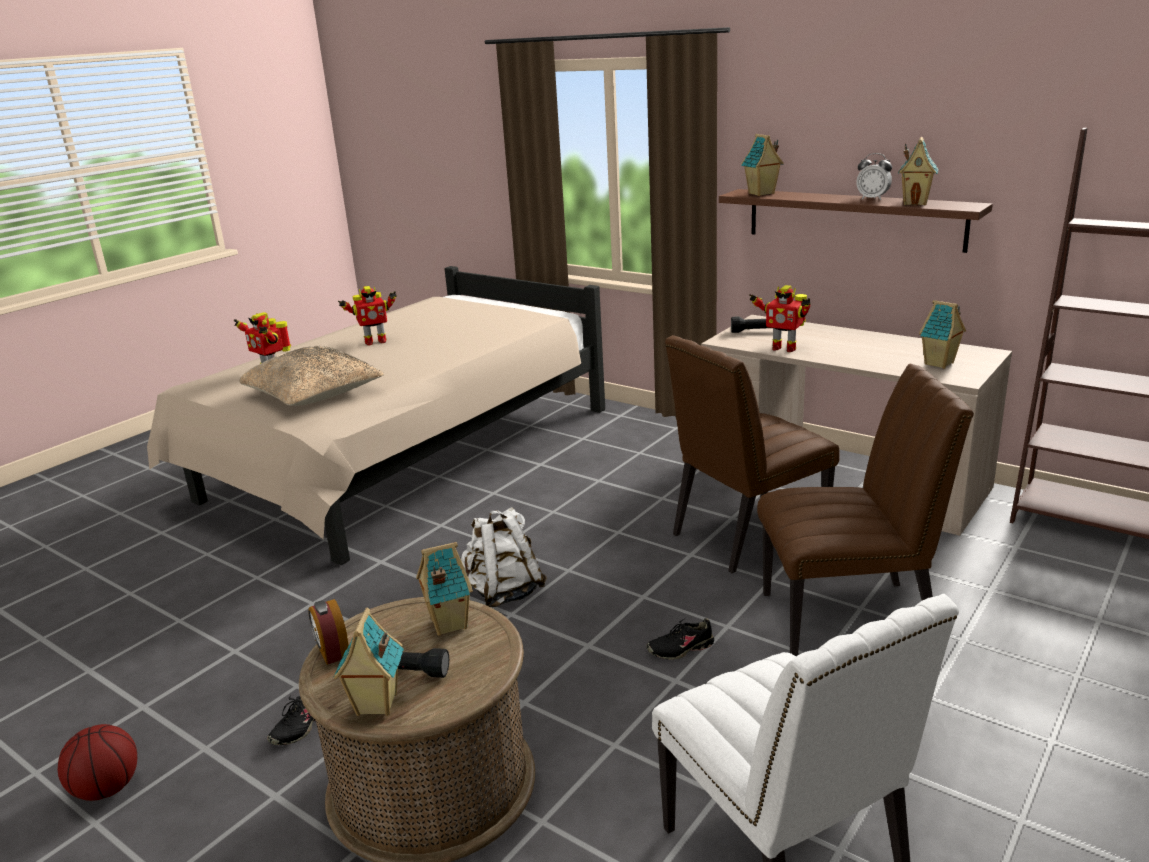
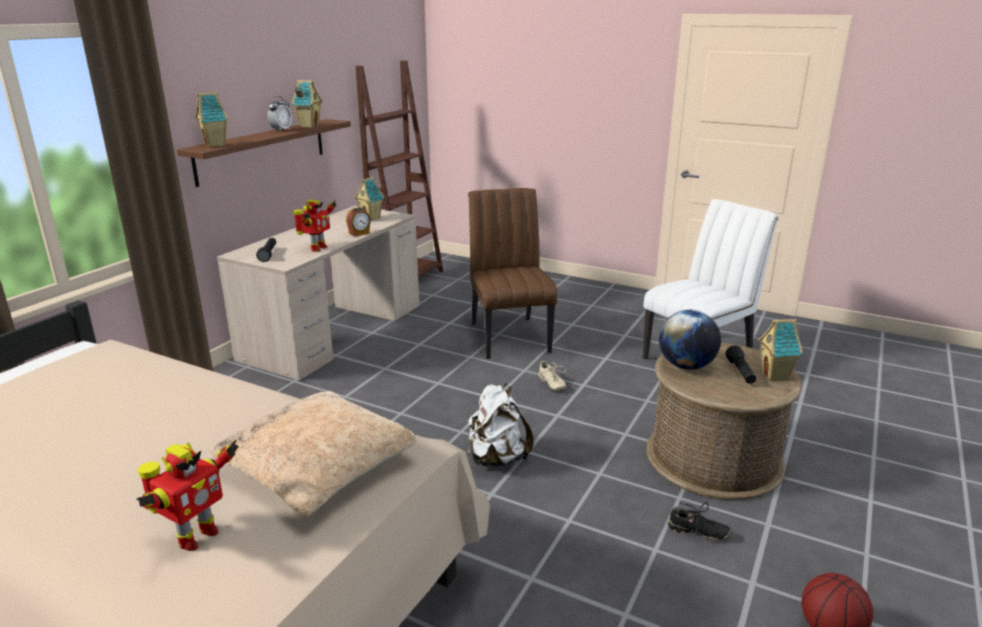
camera: 100 degrees left, 0 degrees up
(332, 651) = (742, 398): alarm clock -> alarm clock (359, 233)
(374, 342) = (105, 458): toy robot -> none
(448, 624) = (686, 366): toy house -> globe
(680, 648) = (551, 384): black shoe -> beige shoe
(749, 533) = (410, 362): brown chair -> none

